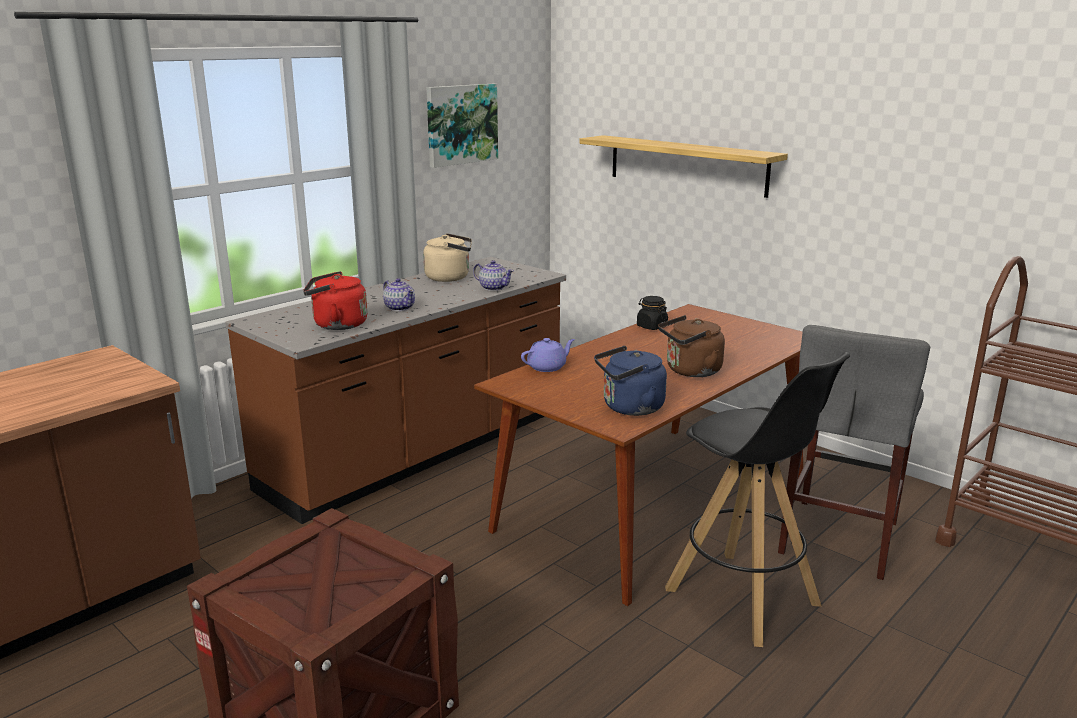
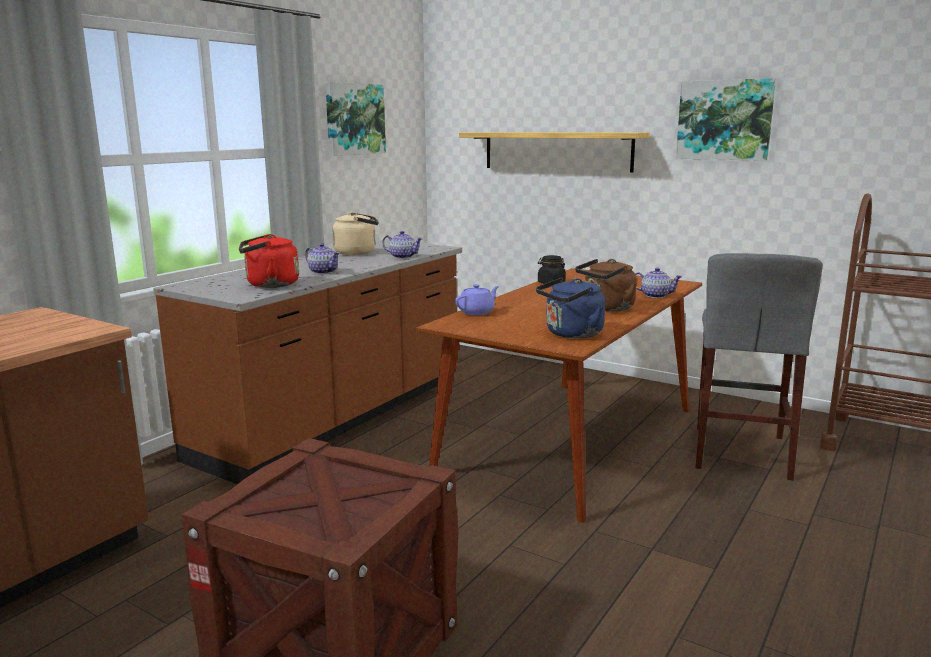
camera: 10 degrees left, 5 degrees down
(743, 598) = (683, 505): black stool -> none
(757, 355) = (655, 296): none -> teapot
(871, 147) = (724, 120): none -> picture

